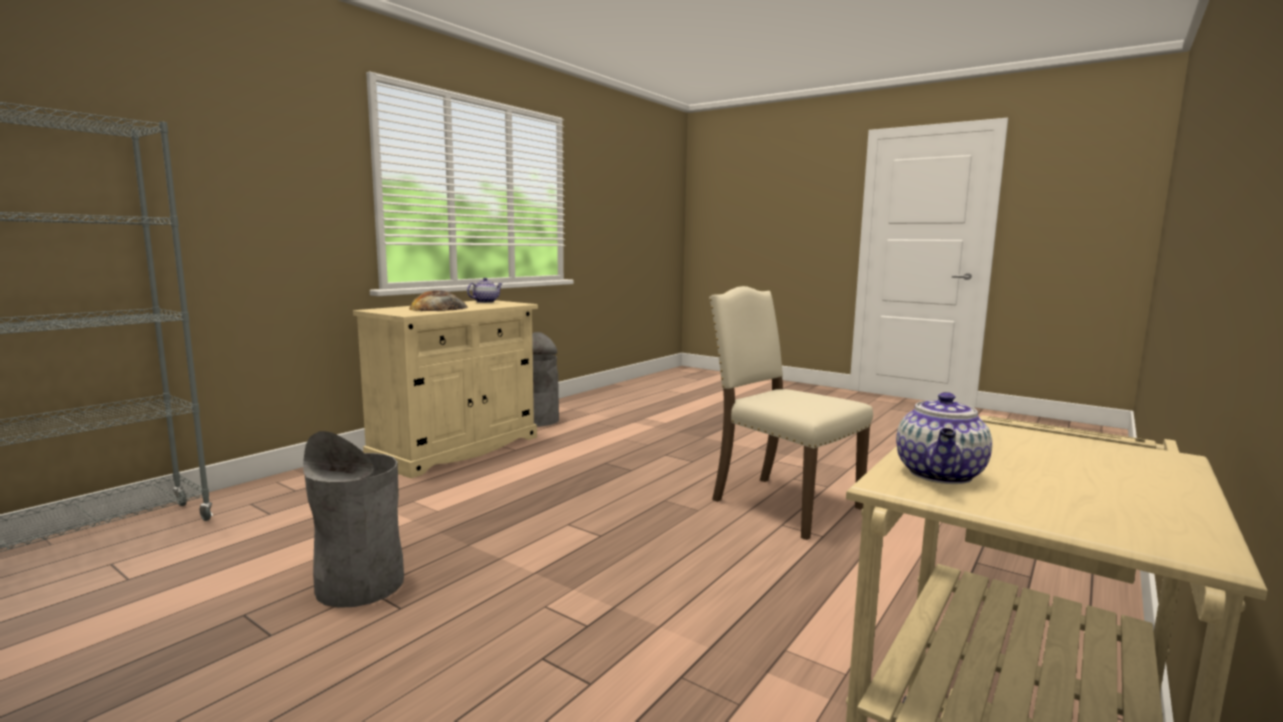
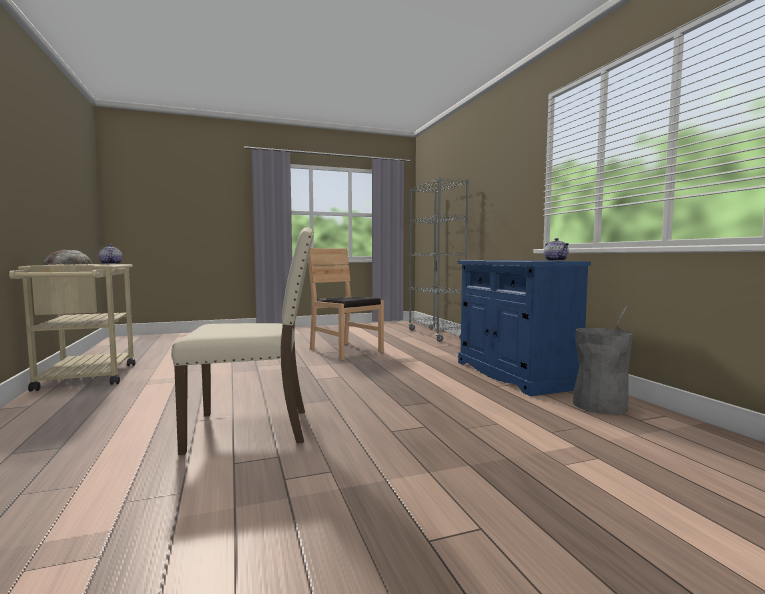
camera: 125 degrees right, 5 degrees down
(360, 585) = (345, 351): grey trash can -> brown chair
(438, 308) = (504, 260): bread -> bread (67, 264)
(456, 448) = (513, 374): beige cabinet -> blue cabinet

